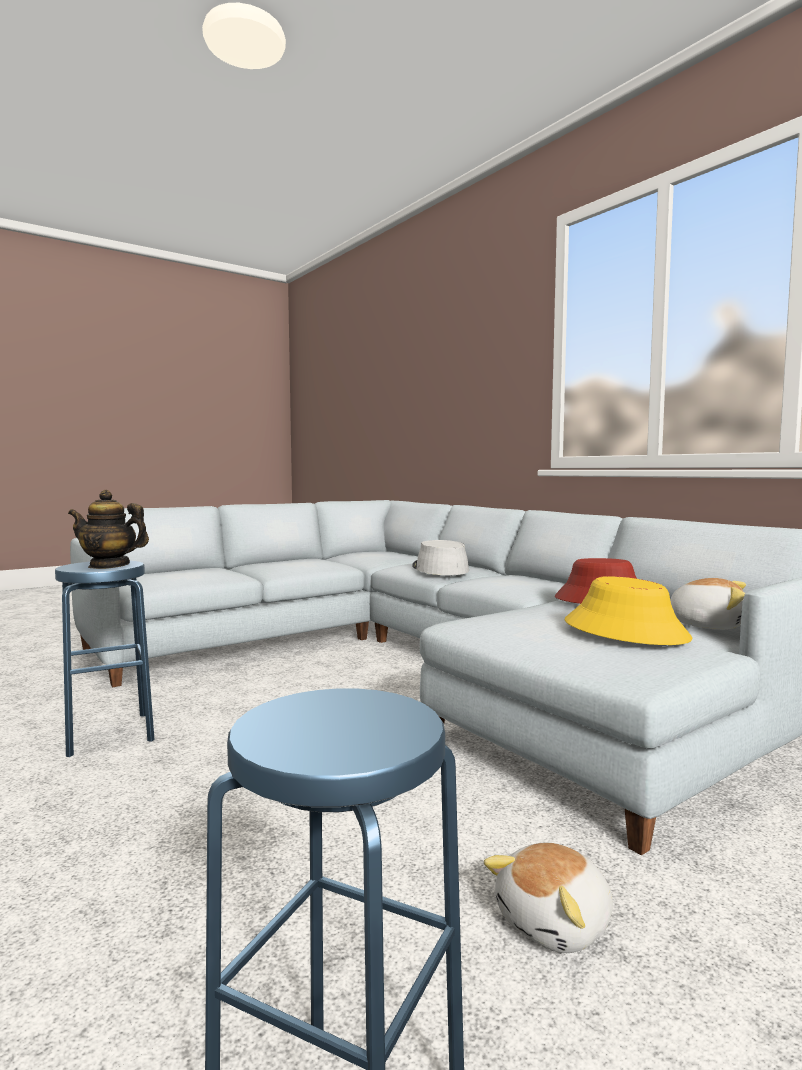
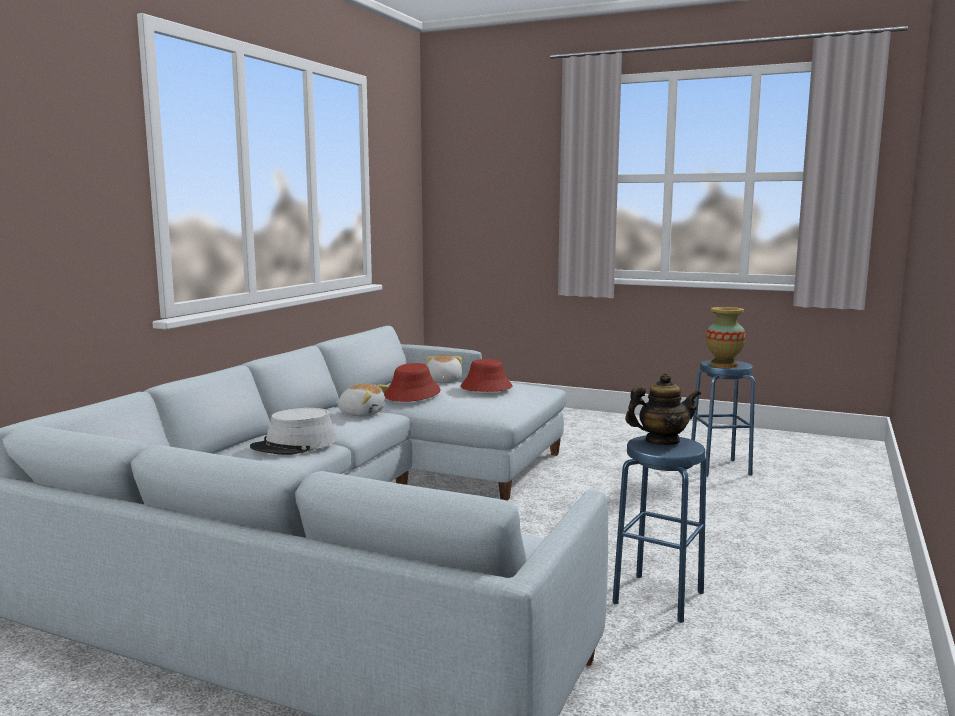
camera: 120 degrees left, 5 degrees up
(109, 566) = (661, 441): teapot -> teapot turned 75 degrees counterclockwise
(322, 709) = (724, 365): none -> vase
(556, 923) = (616, 460): plush toy -> plush toy (362, 413)
(625, 630) = (486, 387): yellow hat -> red hat

